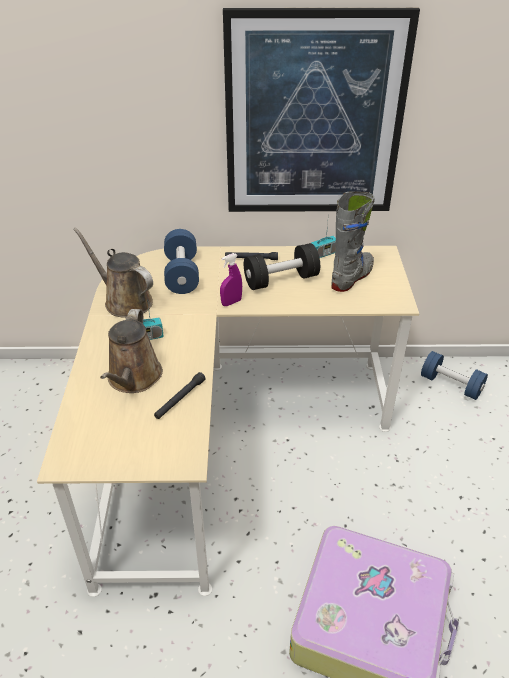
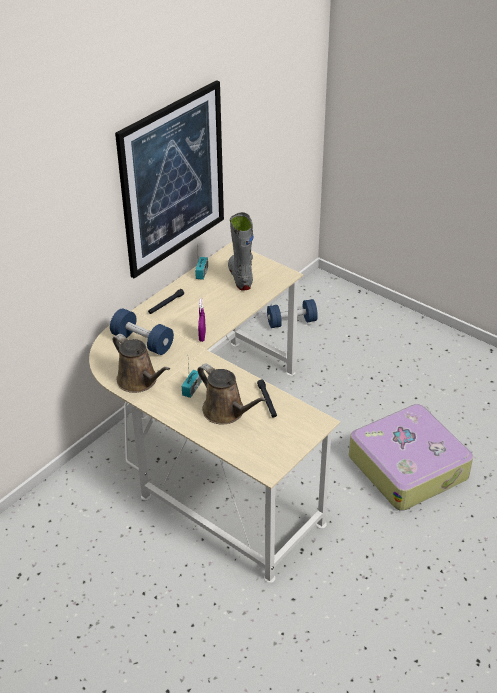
camera: 50 degrees left, 0 degrees up
(125, 301) = (139, 381): brown watering can -> brown watering can turned 120 degrees counterclockwise
(281, 280) = (206, 305): black dumbbell -> none

